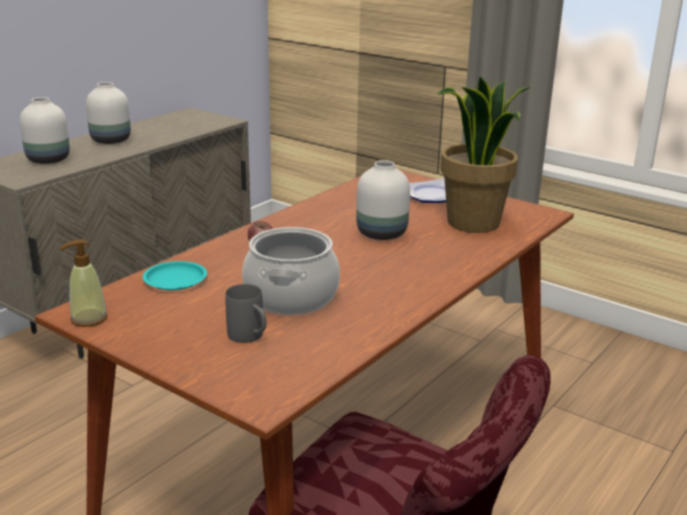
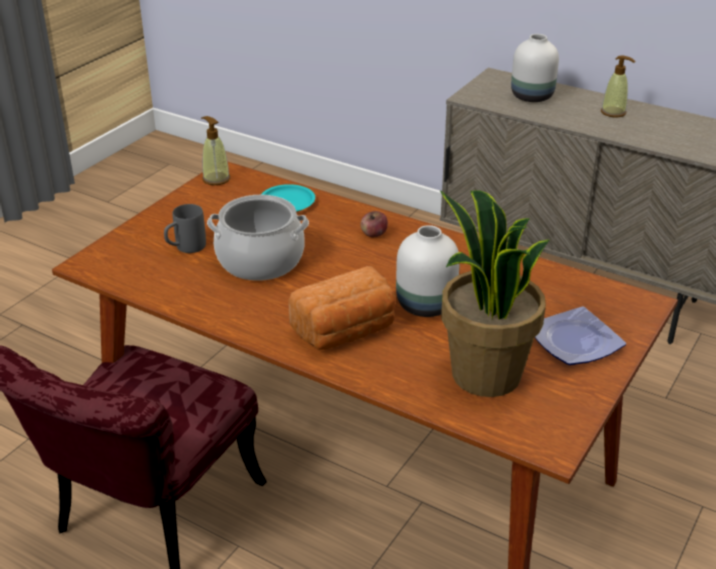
camera: 85 degrees right, 10 degrees up
(109, 140) = (613, 112): white vase -> soap dispenser
(418, 264) = (346, 331): none -> bread

